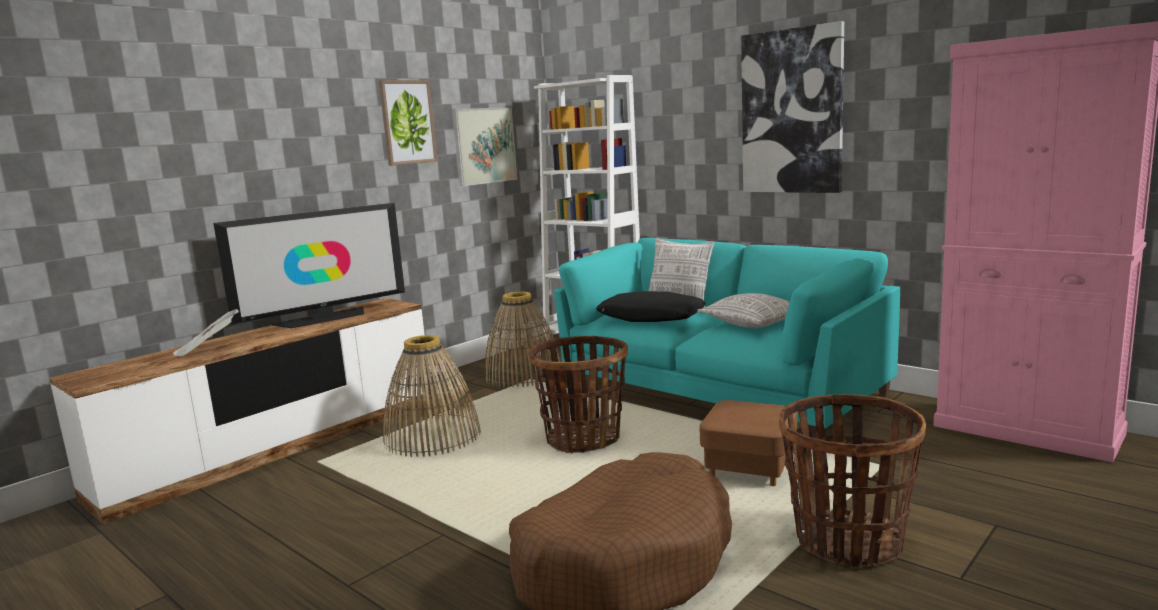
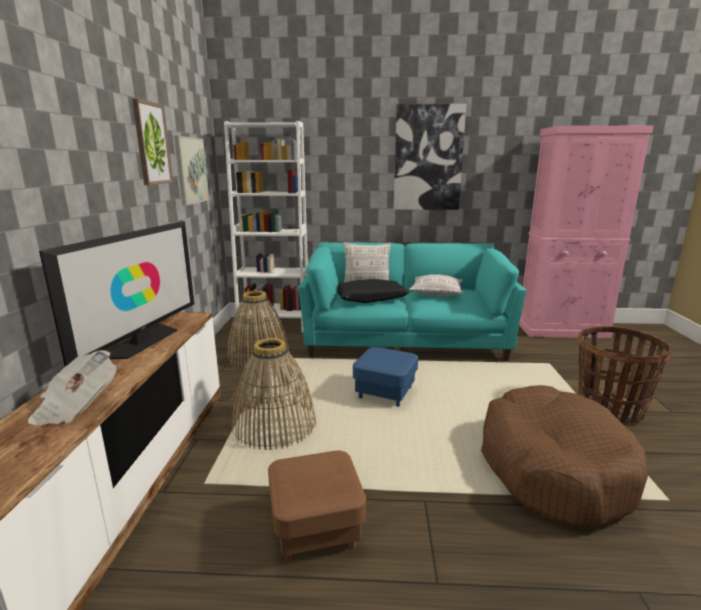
camera: 40 degrees left, 5 degrees up
(583, 439) = (385, 392): basket -> blue ottoman
(749, 469) = (502, 383): brown ottoman -> brown ottoman (316, 528)

